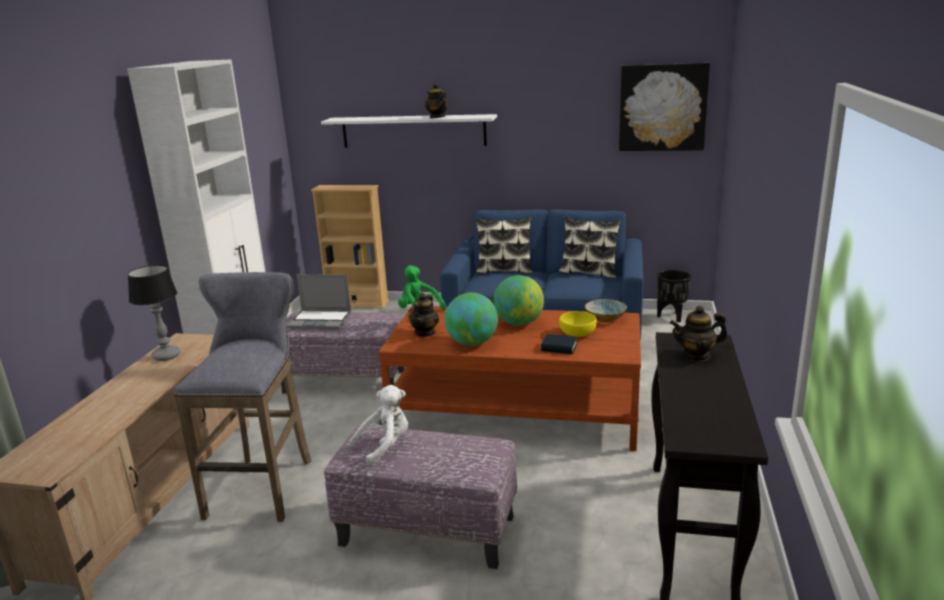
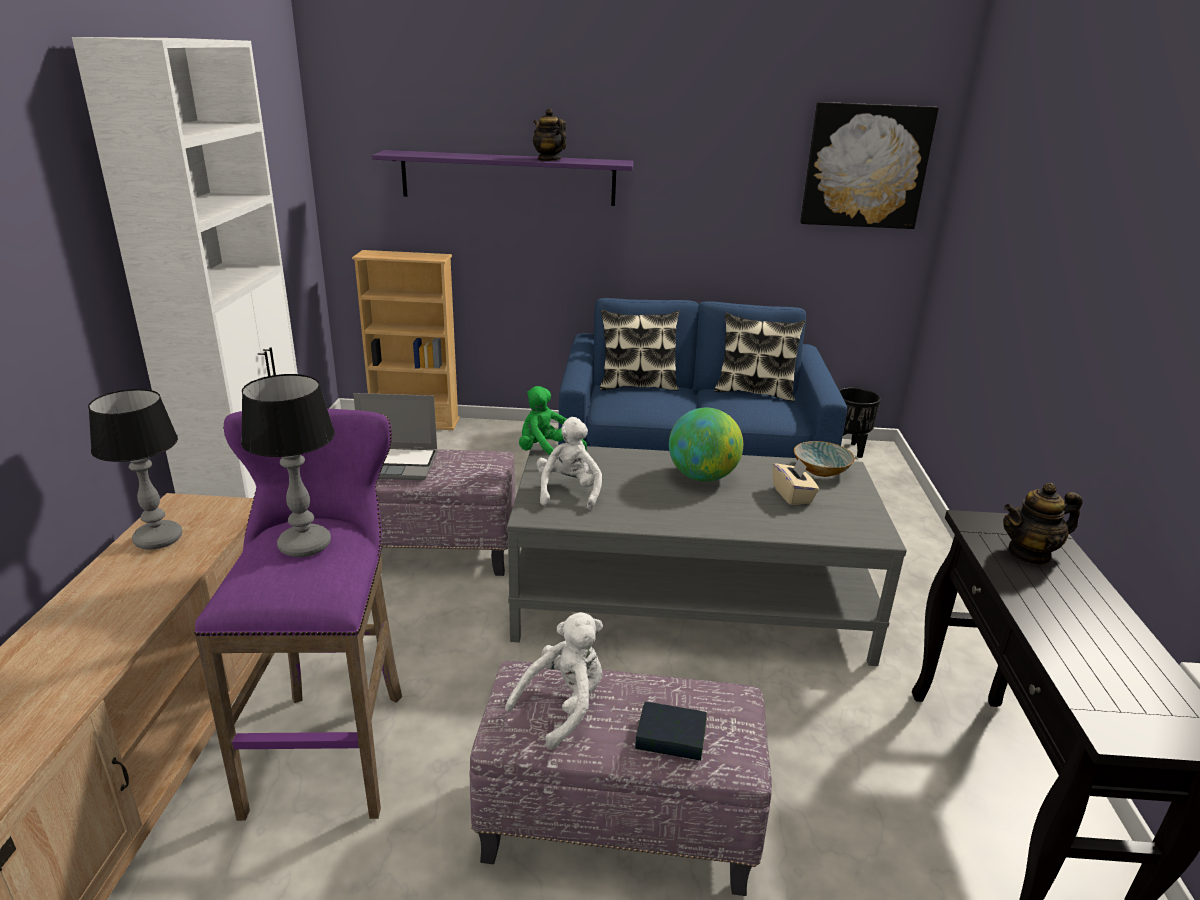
camera: 10 degrees left, 5 degrees up
(241, 351) = (306, 546): none -> table lamp
(263, 485) = (332, 744): grey stool -> purple stool
(413, 131) = (508, 178): white shelf -> purple shelf
(425, 332) = (569, 492): teapot -> white plush toy
(472, 343) = (646, 511): globe -> none
(517, 411) = (690, 600): brown coffee table -> grey coffee table
(559, 348) = (778, 521): book -> book (671, 737)
(577, 333) = (792, 495): yellow bowl -> beige tissue box

